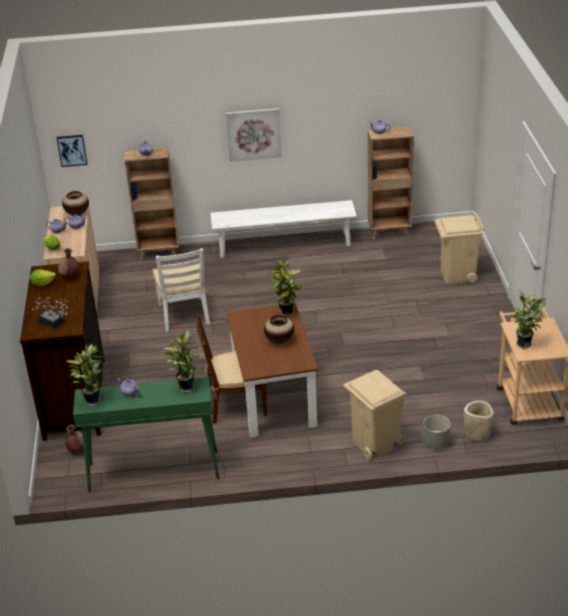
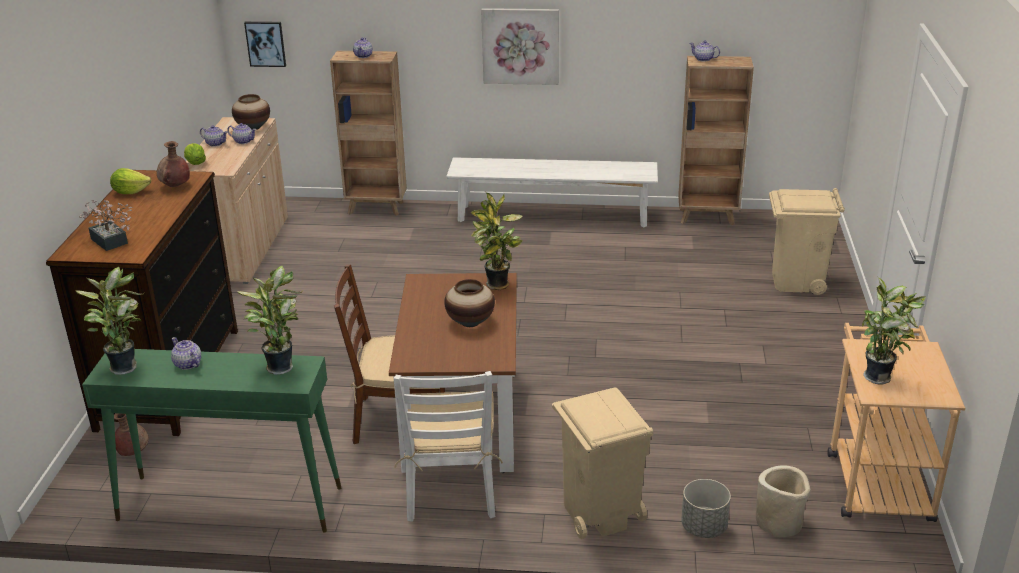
camera: 10 degrees right, 5 degrees down
(184, 314) = (376, 286): white chair -> white chair (451, 488)

